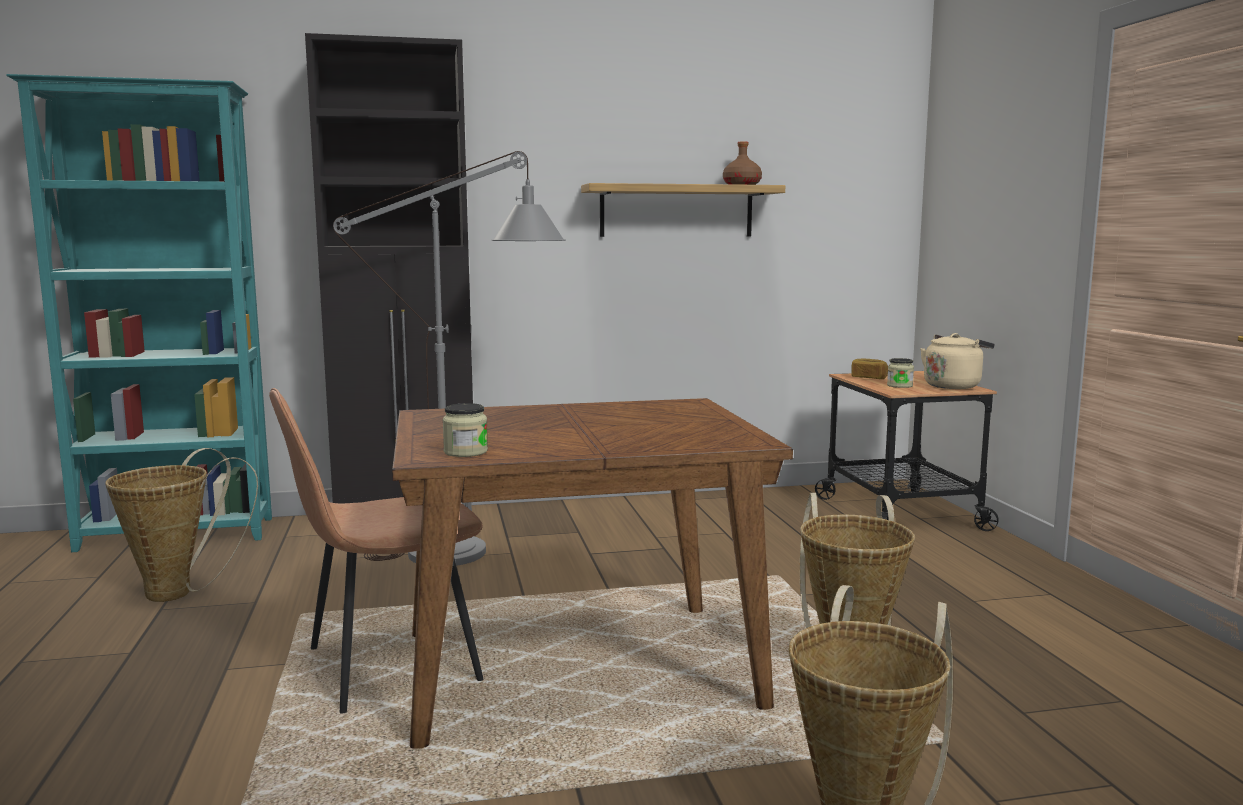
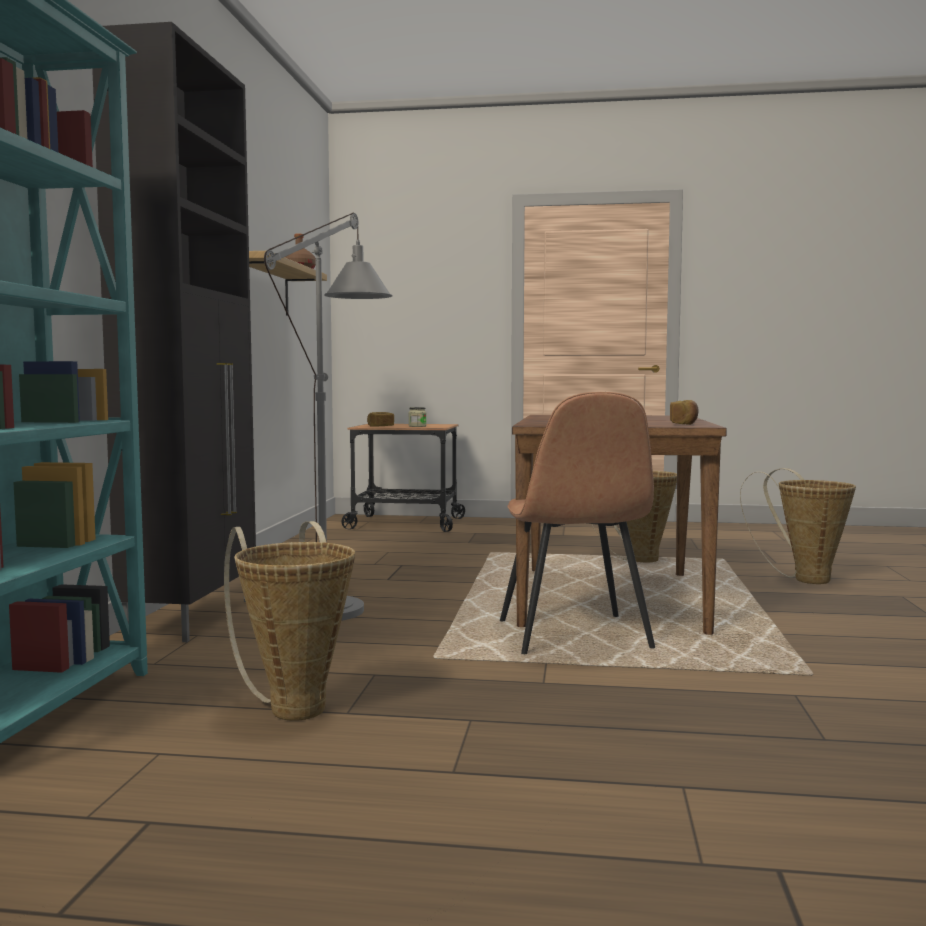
camera: 70 degrees left, 5 degrees down
(465, 452) = (684, 424): jar -> bread
(953, 386) = (432, 424): beige kettle -> none

